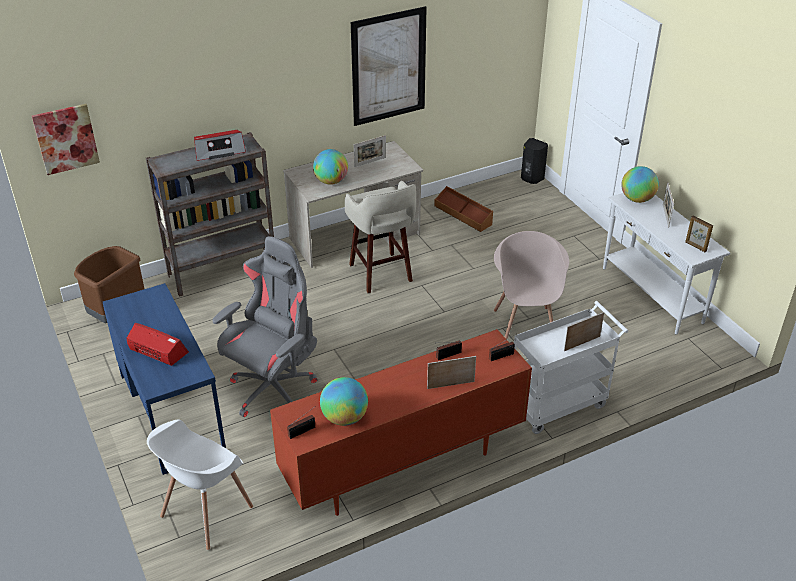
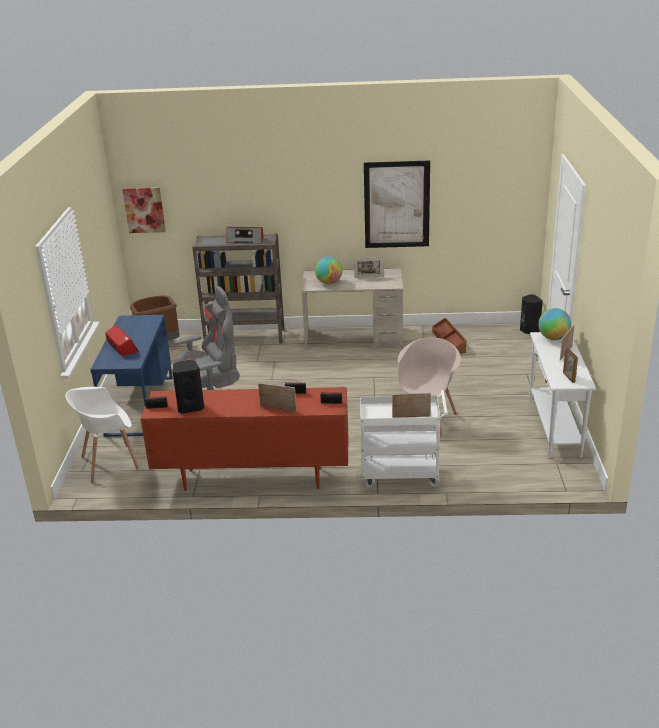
camera: 30 degrees right, 10 degrees down
(344, 417) = (190, 407): globe -> black speaker
(381, 275) = (350, 364): beige stool -> none

